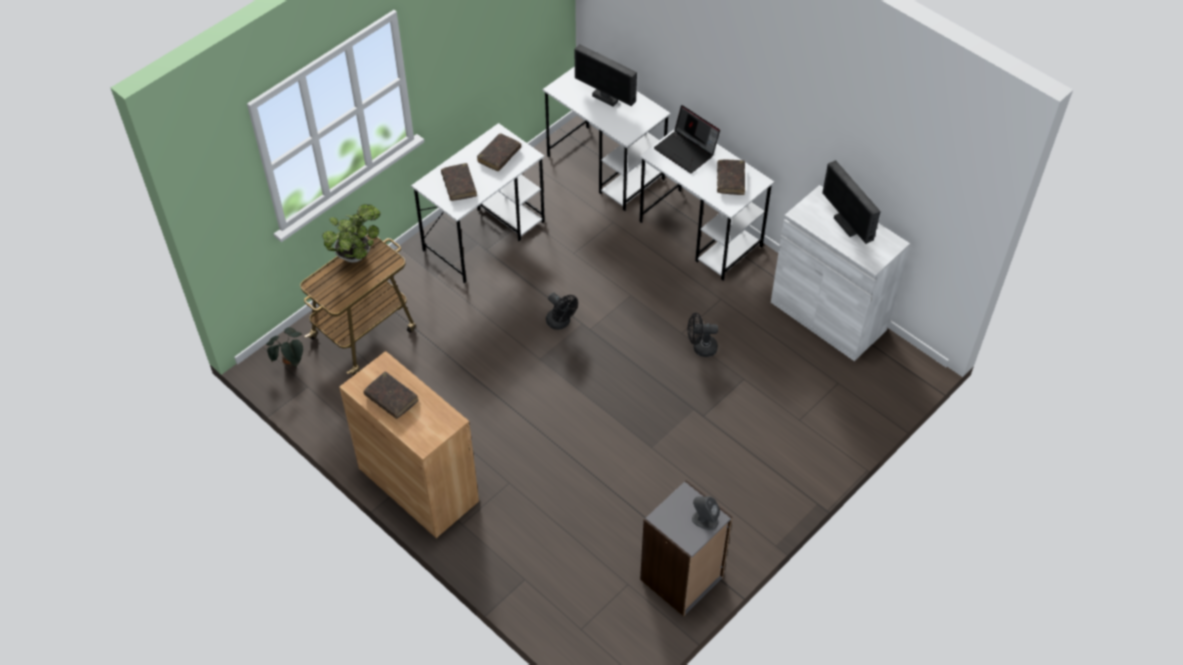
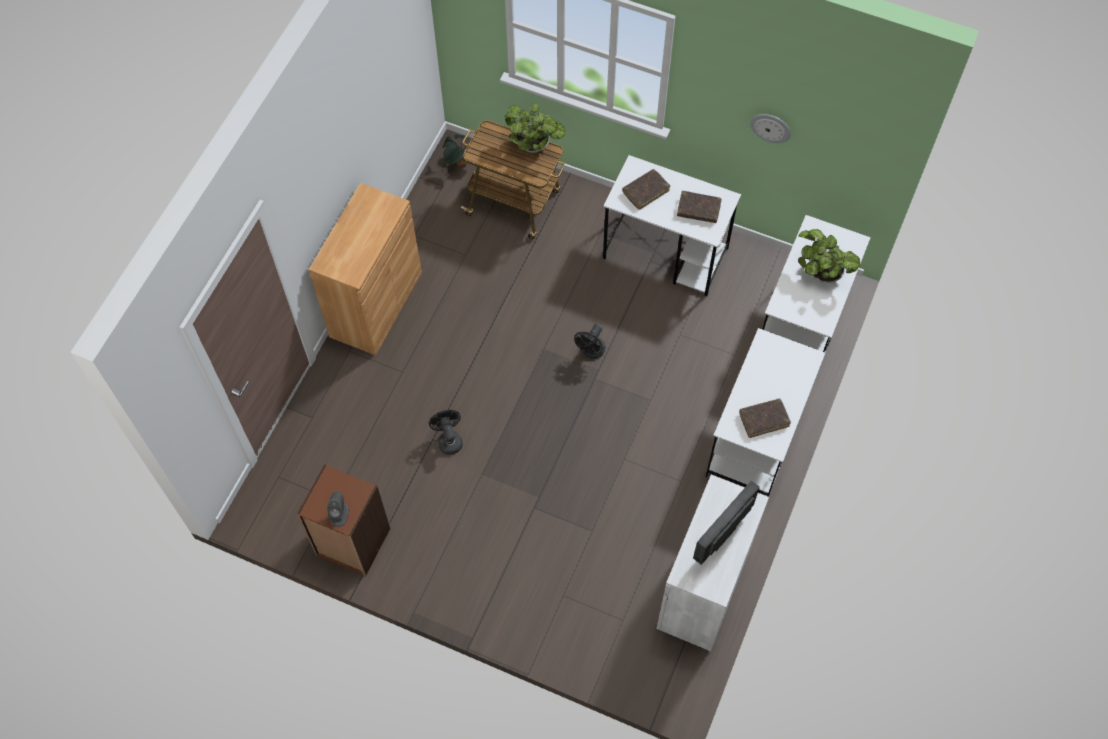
camera: 70 degrees right, 10 degrees up
(391, 398) = (361, 224): brown book -> none
(487, 42) = (770, 127): none -> wall clock
(605, 98) = (821, 272): monitor -> potted plant
(682, 579) = (352, 542): grey bookcase -> brown bookcase
(686, 151) = (784, 368): laptop -> none
(700, 347) = (613, 481): black fan -> black fan (448, 440)

